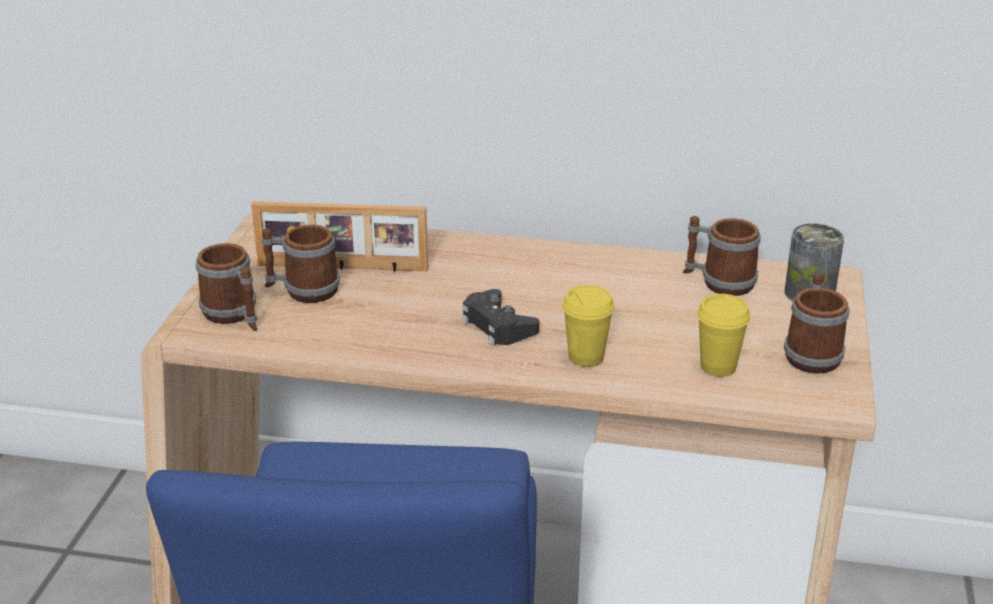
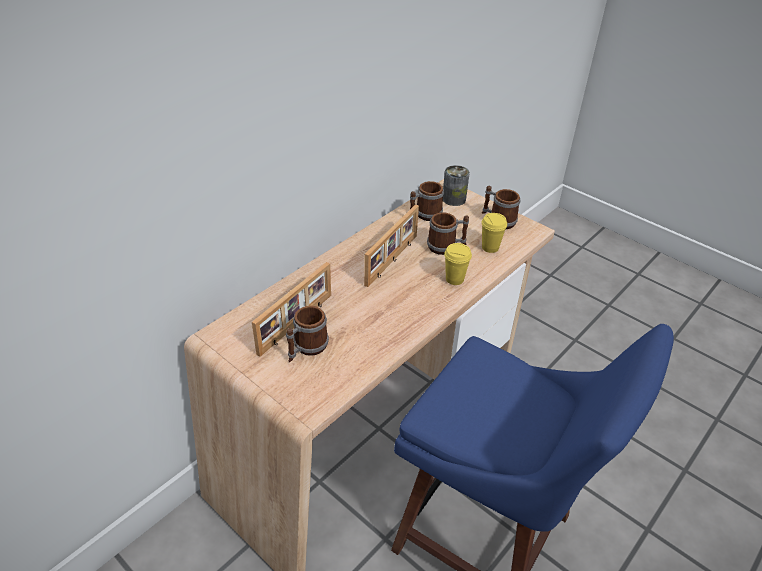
camera: 60 degrees left, 10 degrees up
(235, 316) = (309, 386): mug -> mug (446, 246)
(497, 326) = (405, 294): black game controller -> none
(565, 291) = (393, 260): none -> picture frame

